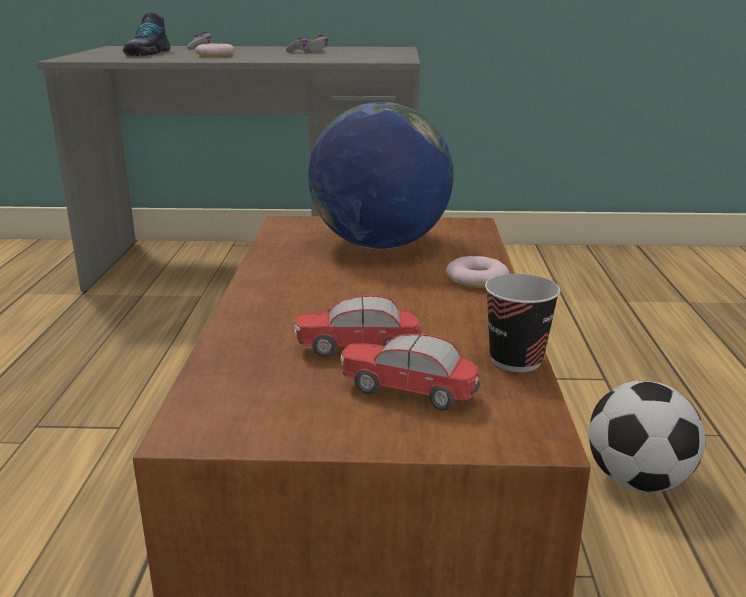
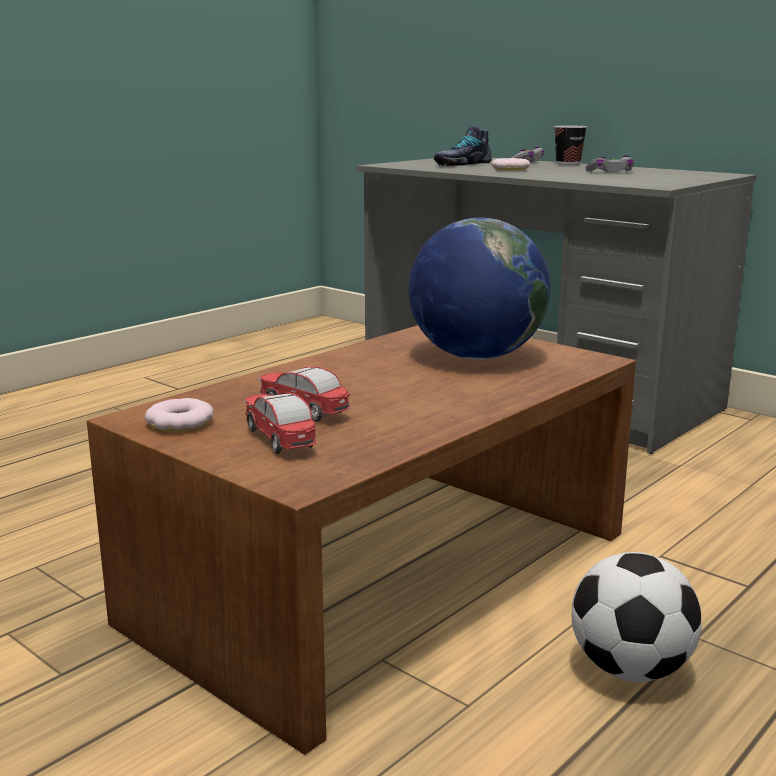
camera: 40 degrees right, 5 degrees down
(477, 279) = (496, 396): donut -> donut (180, 423)
(516, 360) = (392, 447): cup -> cup (568, 164)

